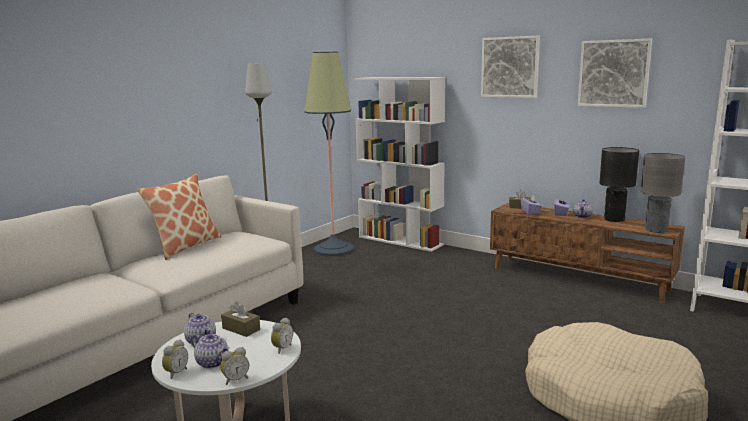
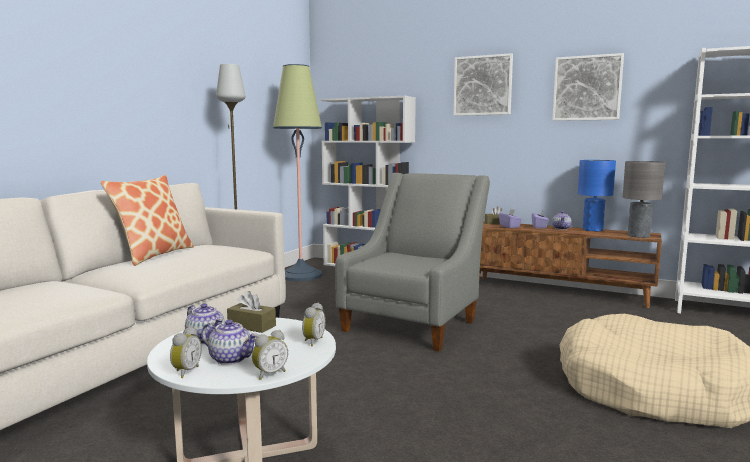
camera: 10 degrees left, 5 degrees down
(418, 310) = (414, 323): none -> grey armchair
(614, 219) = (592, 230): black table lamp -> blue table lamp

